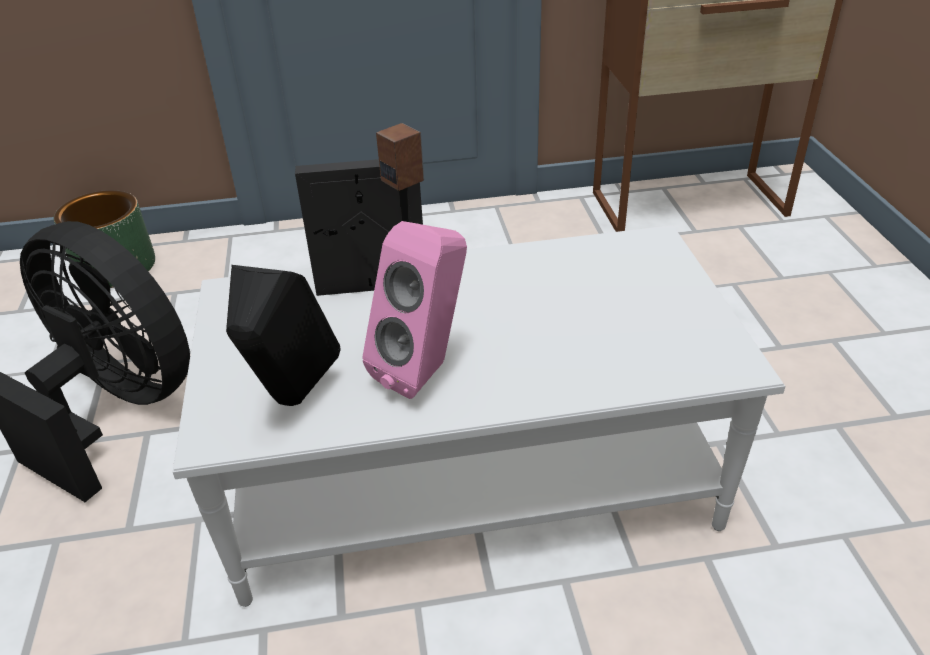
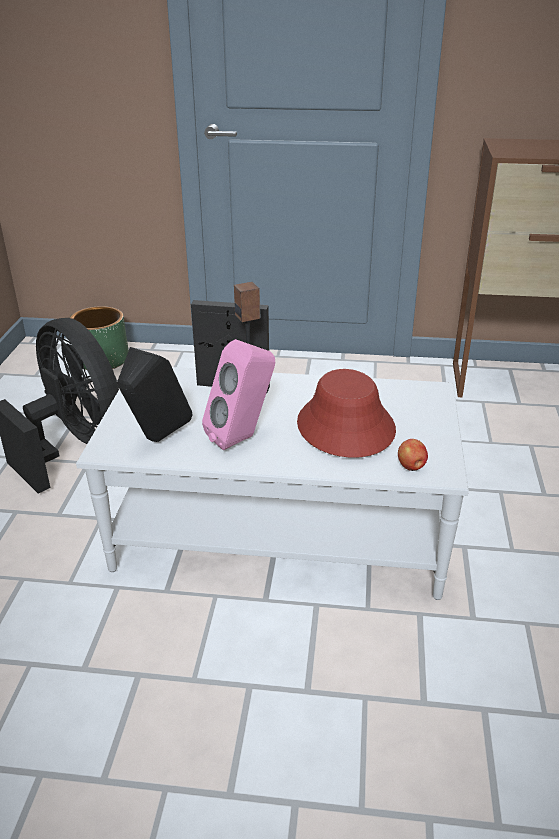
camera: 15 degrees right, 5 degrees down
(565, 320) = (345, 427): none -> red hat
(690, 365) = (411, 467): none -> apple

